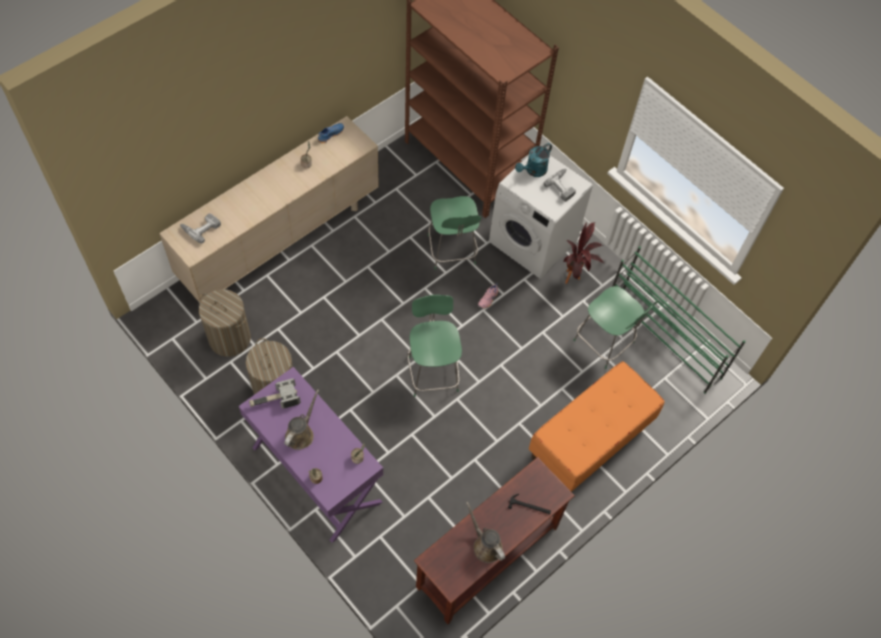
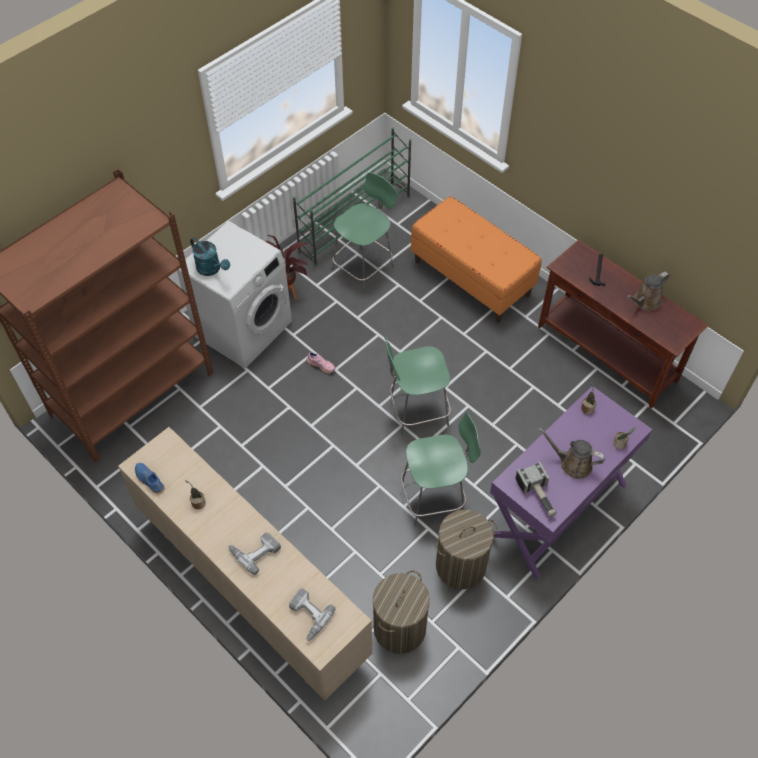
camera: 90 degrees left, 5 degrees down
(451, 251) = (260, 402): green stool -> green stool (435, 497)
(563, 186) = (232, 244): power drill -> power drill (254, 550)

